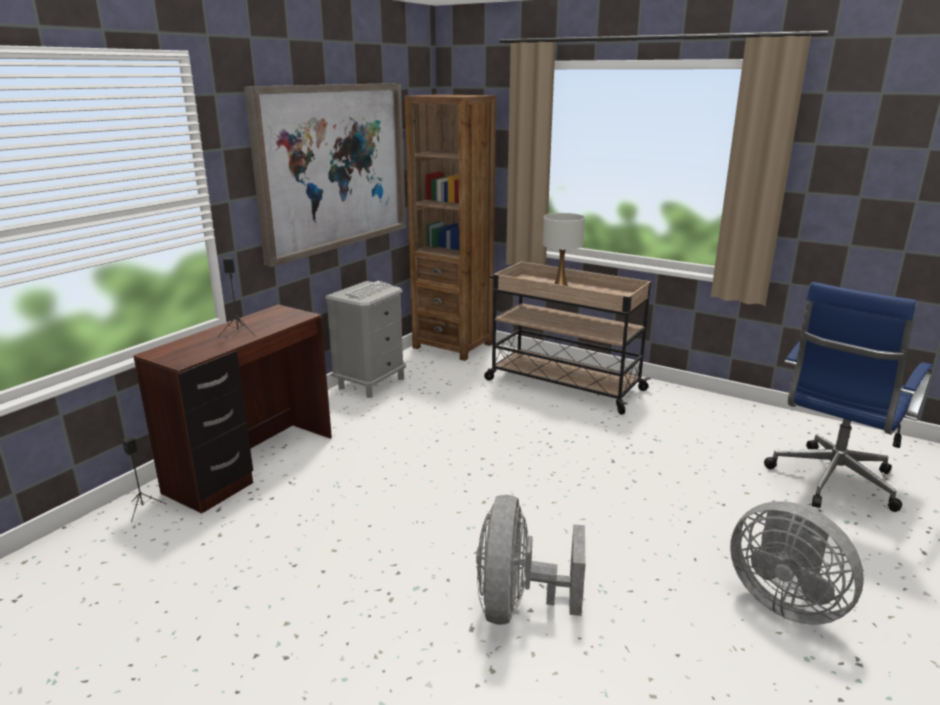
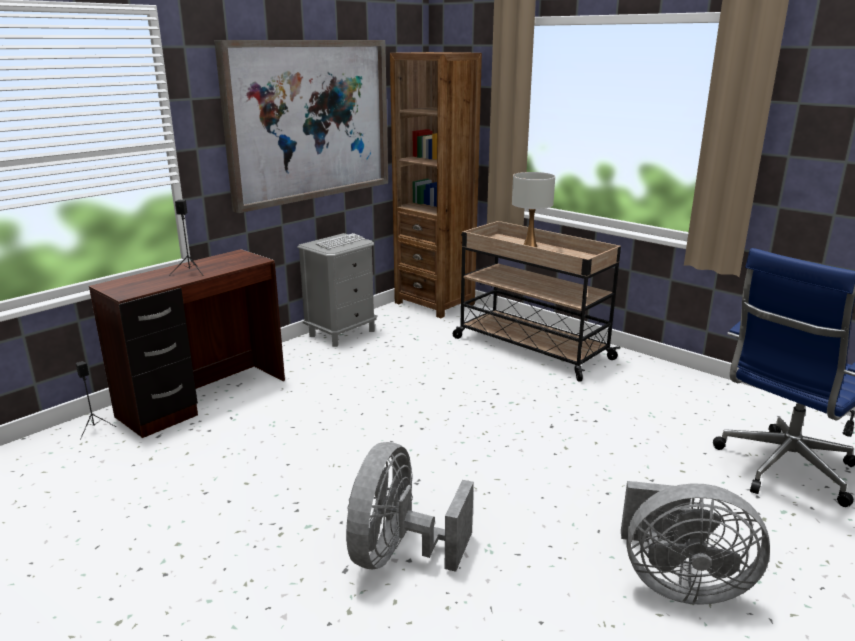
camera: 10 degrees right, 0 degrees up
(784, 601) = (679, 584): grey fan -> grey fan turned 45 degrees counterclockwise

